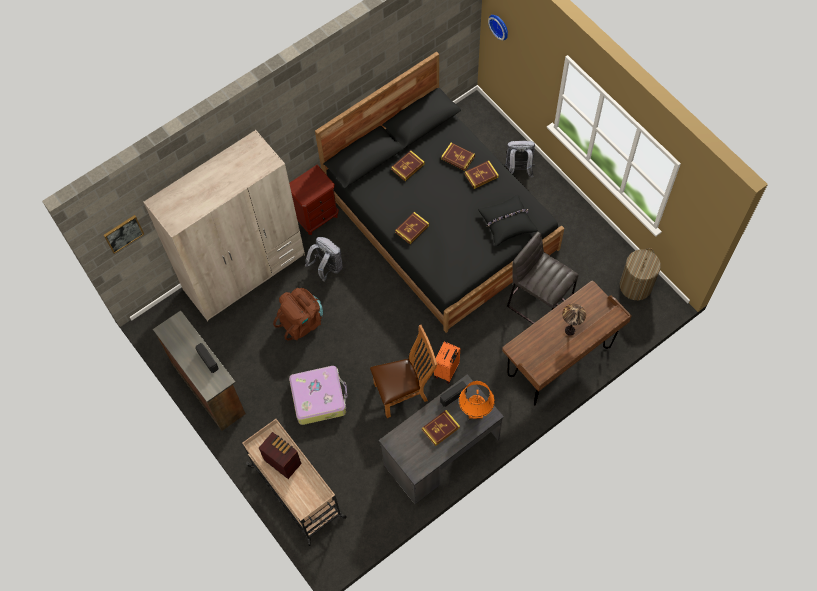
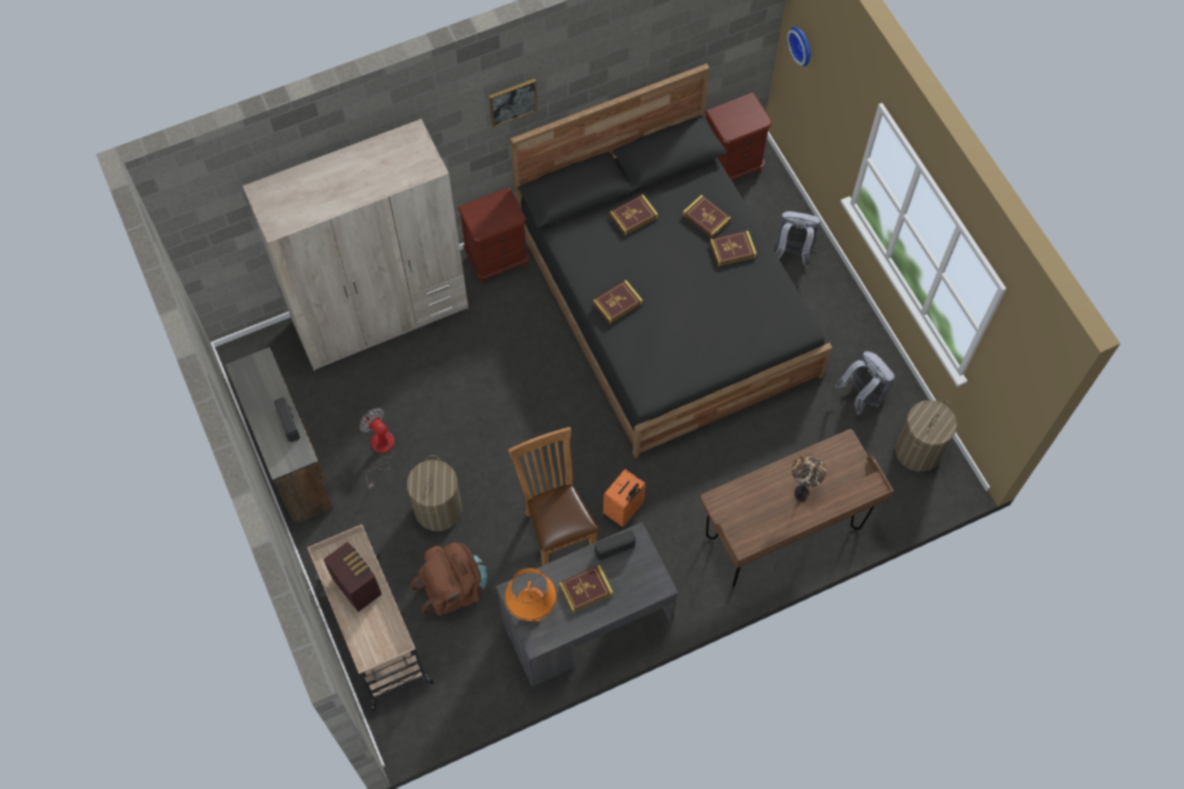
camera: 10 degrees right, 0 degrees up
(123, 233) = (210, 224): picture -> picture (512, 102)
(268, 366) = (380, 450): none -> fan
(302, 322) = (441, 399): brown backpack -> brown backpack (454, 589)
(319, 397) = (438, 509): suitcase -> laundry basket
(327, 268) = (494, 333): grey backpack -> grey backpack (862, 395)
(404, 392) = (557, 527): brown chair -> brown chair turned 105 degrees counterclockwise
(462, 118) = (732, 166): none -> brown nightstand
(475, 413) = (640, 578): orange table lamp -> orange table lamp (532, 612)
(507, 223) = (752, 323): black pillow -> none
(538, 304) = (774, 447): grey stool -> none

